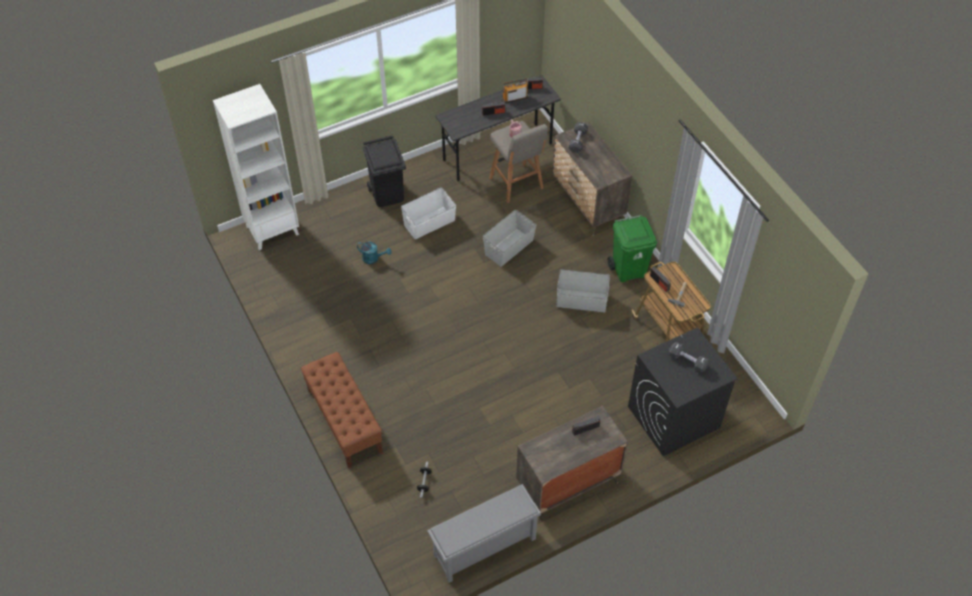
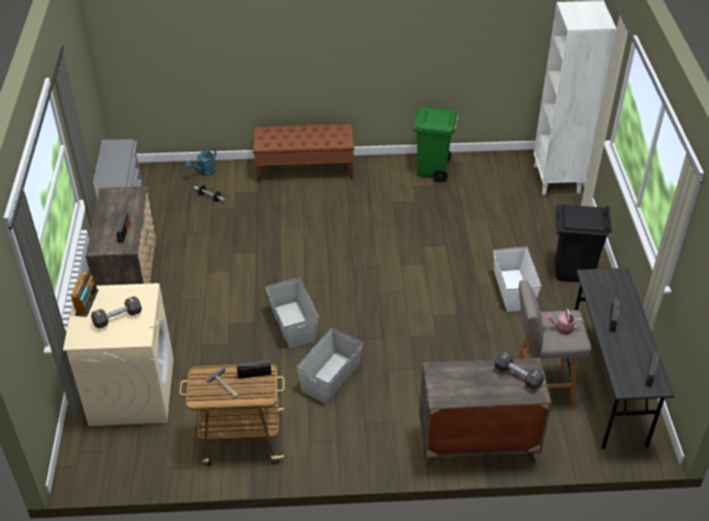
camera: 115 degrees right, 10 degrees down
(373, 258) = (483, 235): turquoise watering can -> turquoise watering can (204, 172)
(508, 247) = (443, 343): grey storage box -> grey storage box (293, 324)
(515, 97) = (634, 350): radio -> radio (87, 302)
(629, 270) = (346, 440): green trash can -> green trash can (433, 170)
(673, 417) = (132, 391): black washing machine -> beige washing machine

